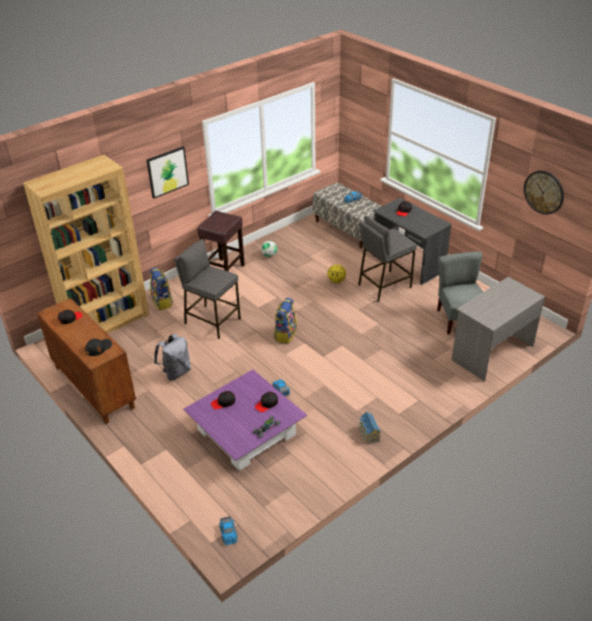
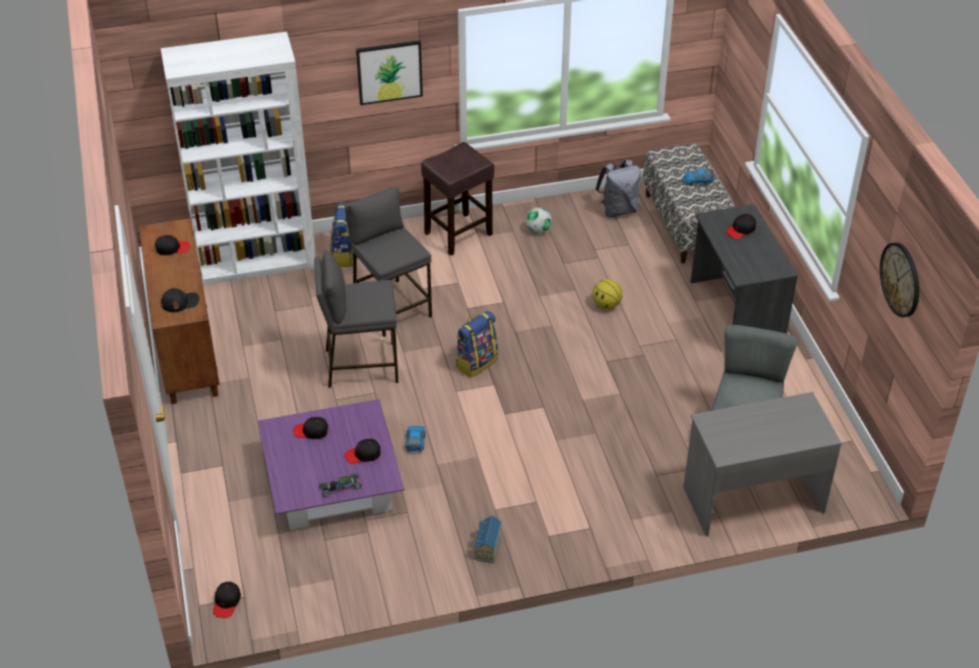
camera: 25 degrees right, 5 degrees up
(107, 322) = (257, 261): brown bookcase -> white bookcase
(176, 372) = (298, 365): grey backpack -> grey backpack (618, 210)
(228, 533) = (226, 602): toy car -> black cap
(384, 286) = (671, 337): grey stool -> grey stool (361, 365)

